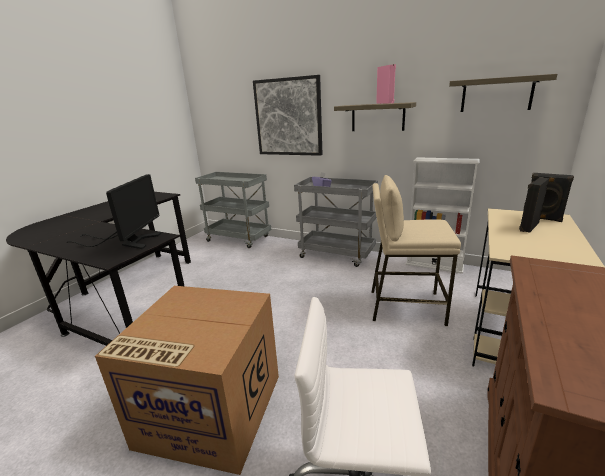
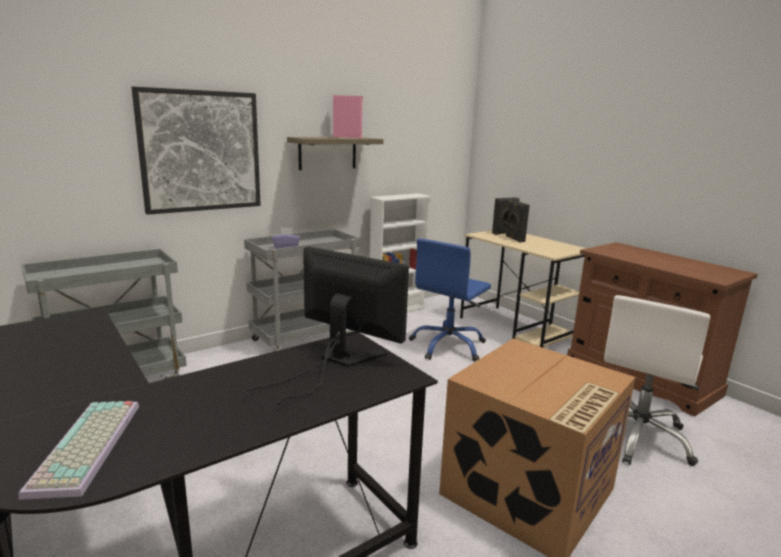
camera: 65 degrees left, 5 degrees down
(45, 230) = (89, 447): none -> keyboard
(405, 306) = (448, 346): beige stool -> blue office chair
(496, 95) = (423, 134): shelf -> none

